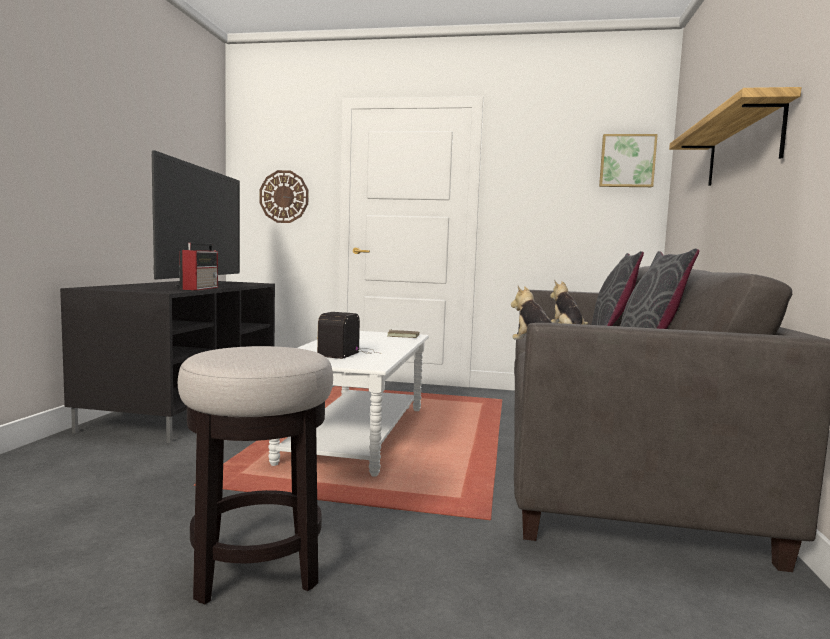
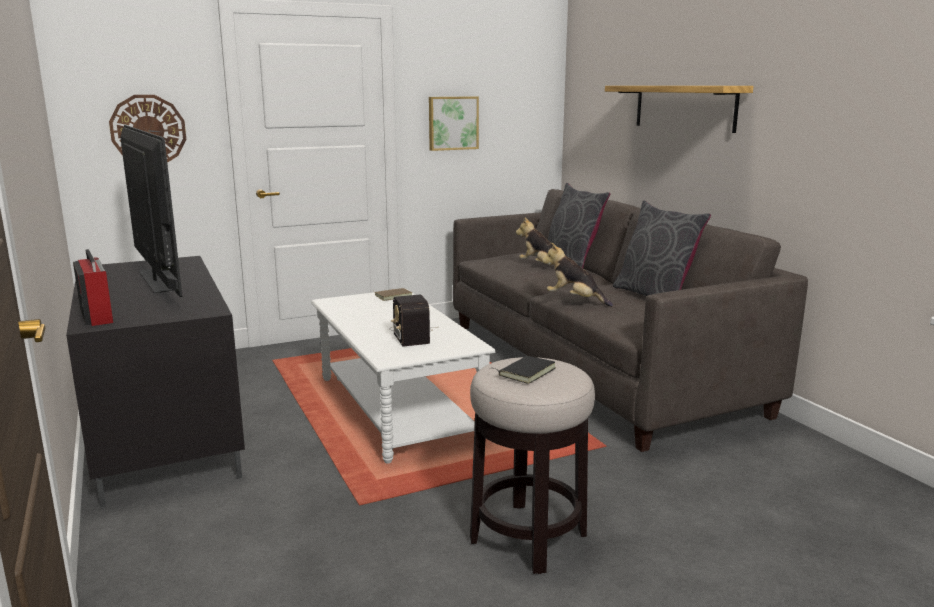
camera: 35 degrees left, 10 degrees up
(200, 288) = (200, 292): radio -> radio (97, 315)
(251, 350) = (525, 372): none -> black book
(627, 161) = (530, 80): picture -> picture (452, 123)

